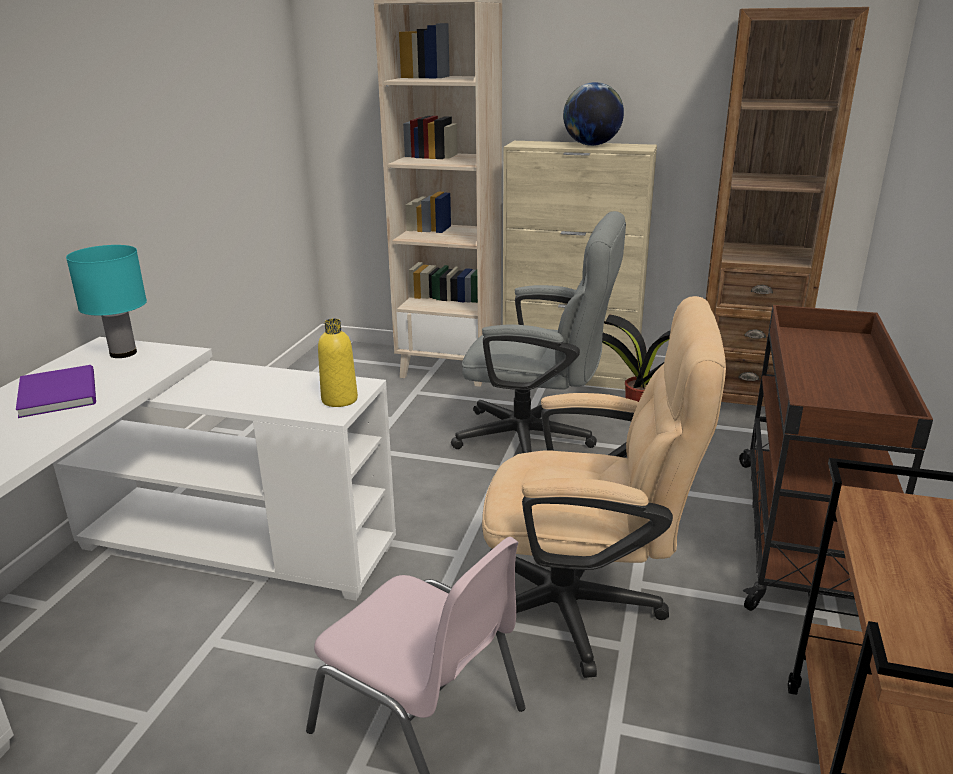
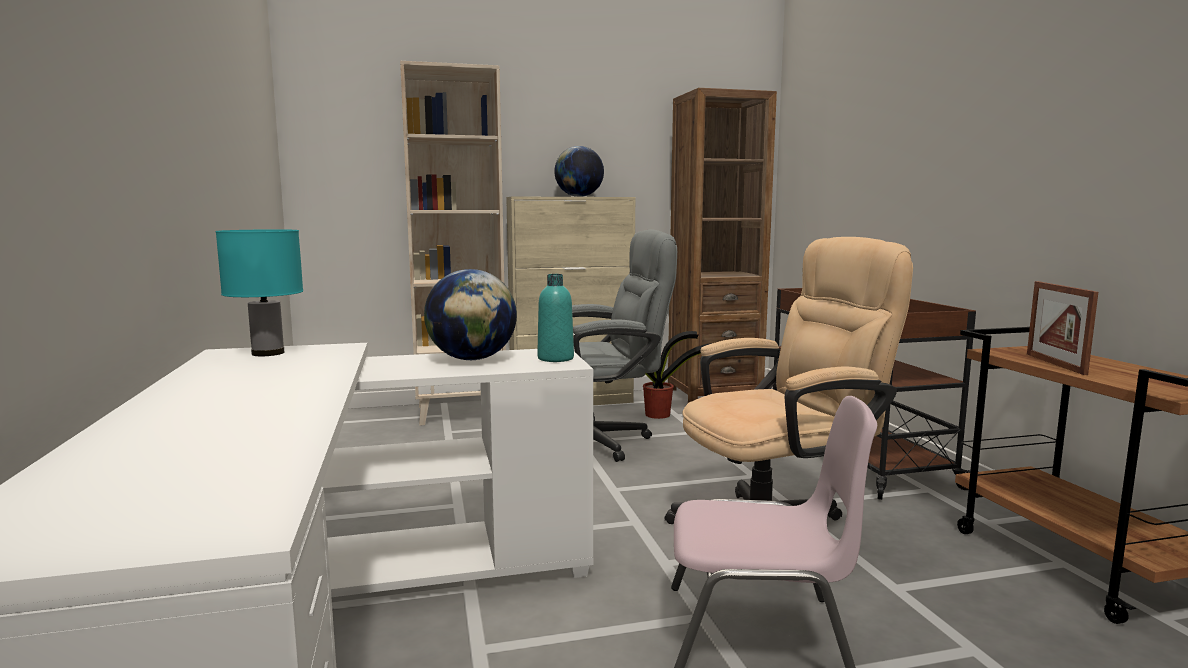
camera: 30 degrees left, 15 degrees down
(61, 392) = (250, 378): purple book -> none
(275, 384) = (472, 359): none -> globe
(339, 400) = (555, 358): yellow bottle -> turquoise bottle
(886, 551) = (1055, 364): none -> picture frame

